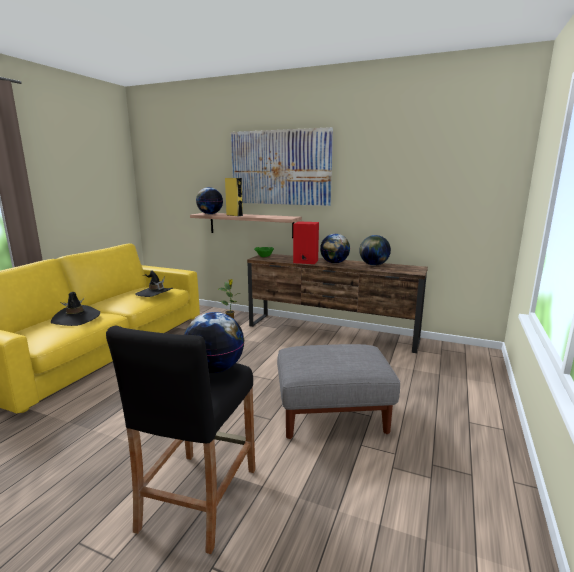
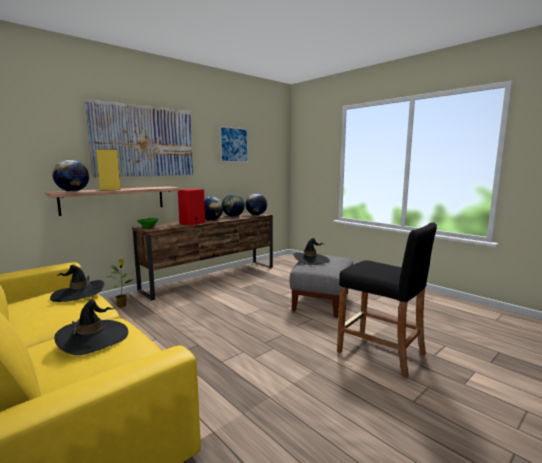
camera: 65 degrees left, 5 degrees down
(215, 369) = (372, 263): globe -> globe (256, 215)
(327, 349) = (311, 260): none -> black hat
(399, 165) = (234, 145): none -> picture

